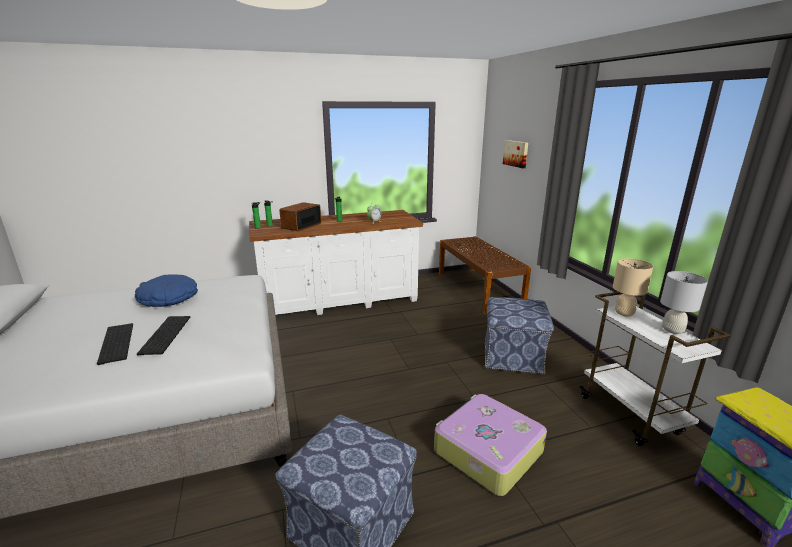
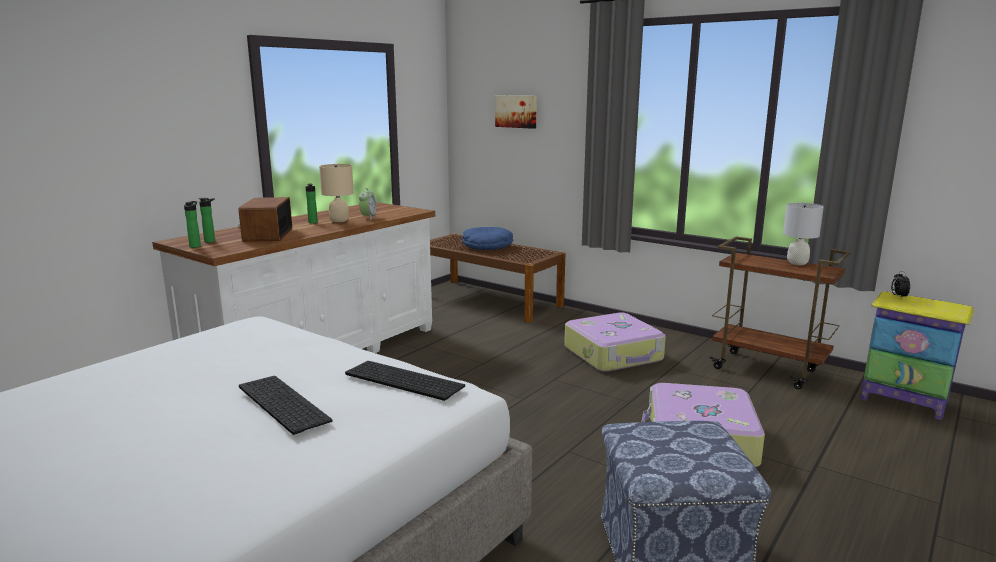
camera: 35 degrees left, 5 degrees down
(115, 343) = (207, 438): keyboard -> keyboard (401, 381)
(168, 299) = (168, 373): blue pillow -> blue pillow (487, 247)
(513, 357) = (614, 354): ottoman -> suitcase
(623, 314) = (745, 260): beige table lamp -> beige table lamp (338, 221)
(631, 417) = (768, 371): white cart -> brown cart
(764, 399) = (898, 296): none -> alarm clock

